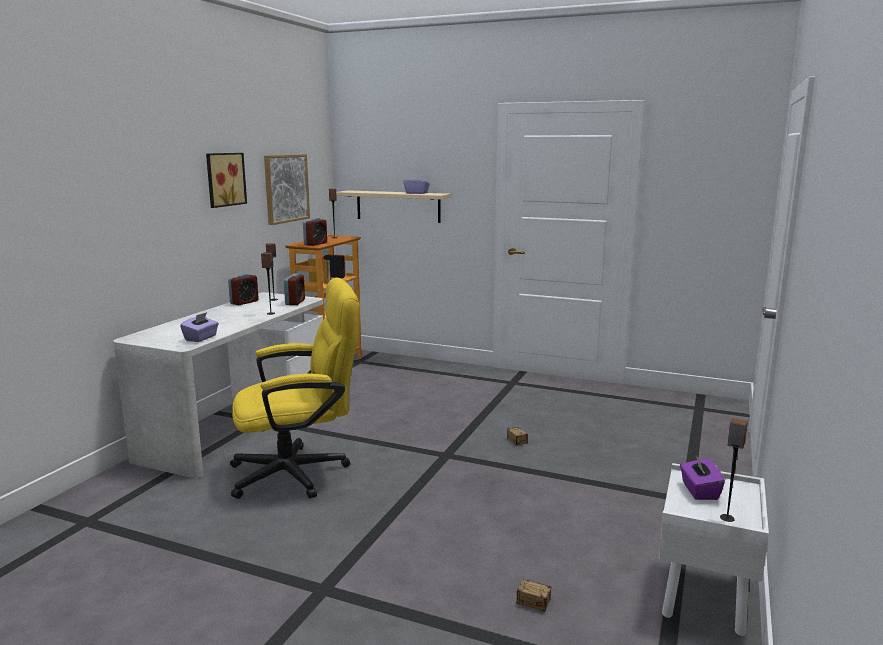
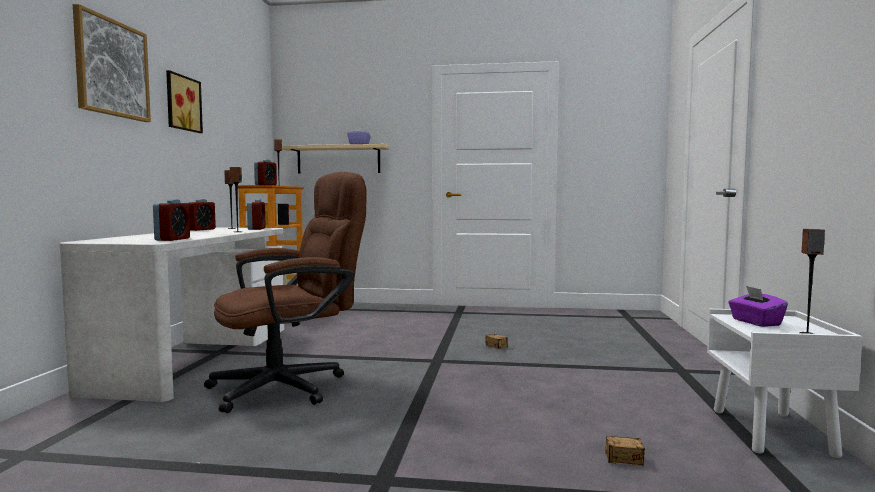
camera: 15 degrees left, 10 degrees down
(201, 338) = (172, 239): purple tissue box -> alarm clock
(286, 188) = (235, 132): picture -> picture (112, 68)
(300, 472) = (291, 386): yellow office chair -> brown office chair

